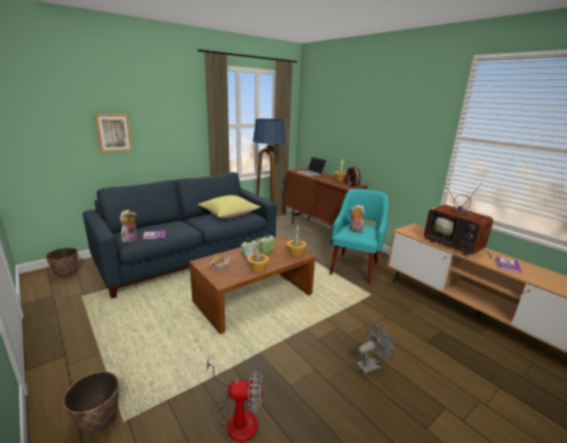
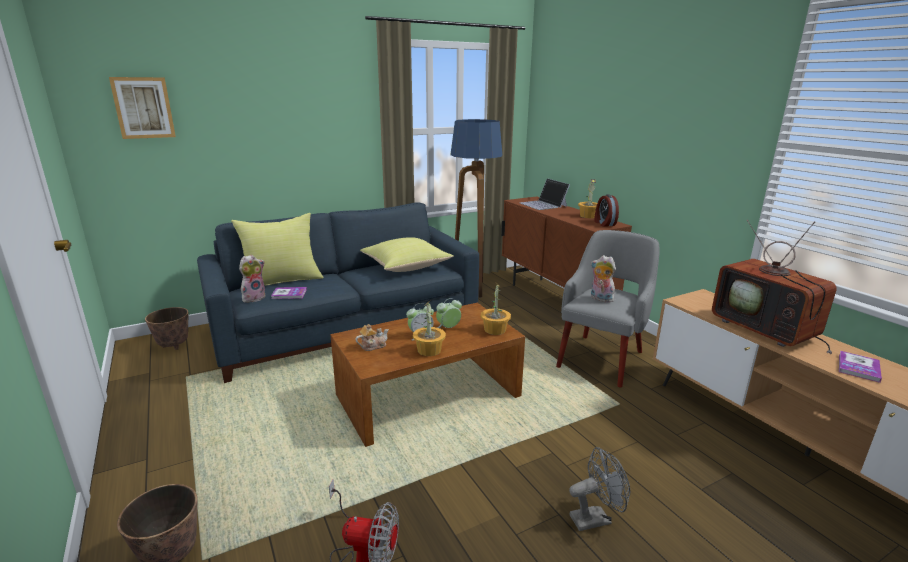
camera: 10 degrees right, 0 degrees up
(113, 133) = (243, 144): picture -> picture (143, 108)
(146, 226) = (282, 280): none -> yellow pillow
(355, 267) = (602, 358): turquoise armchair -> grey armchair

